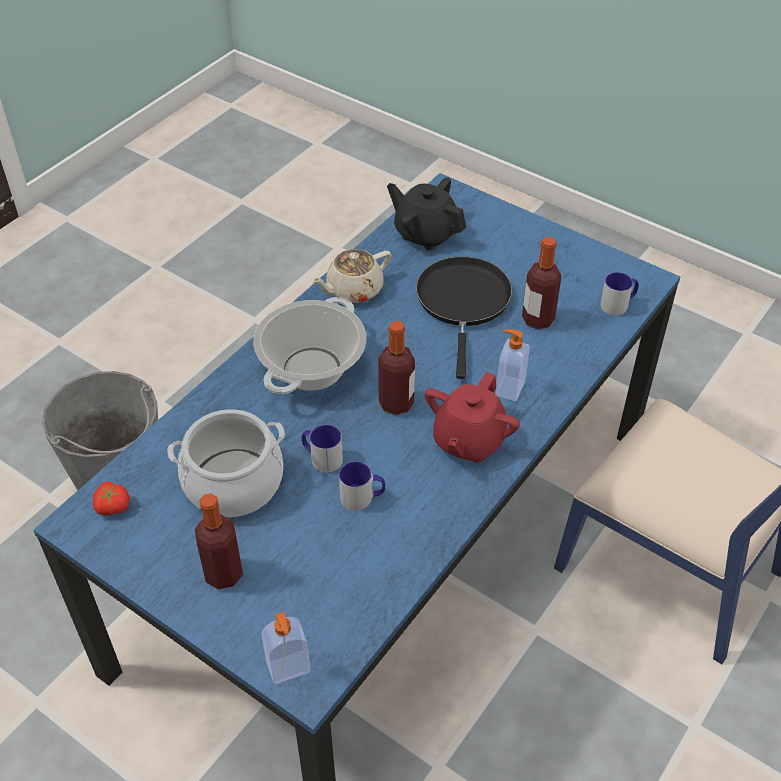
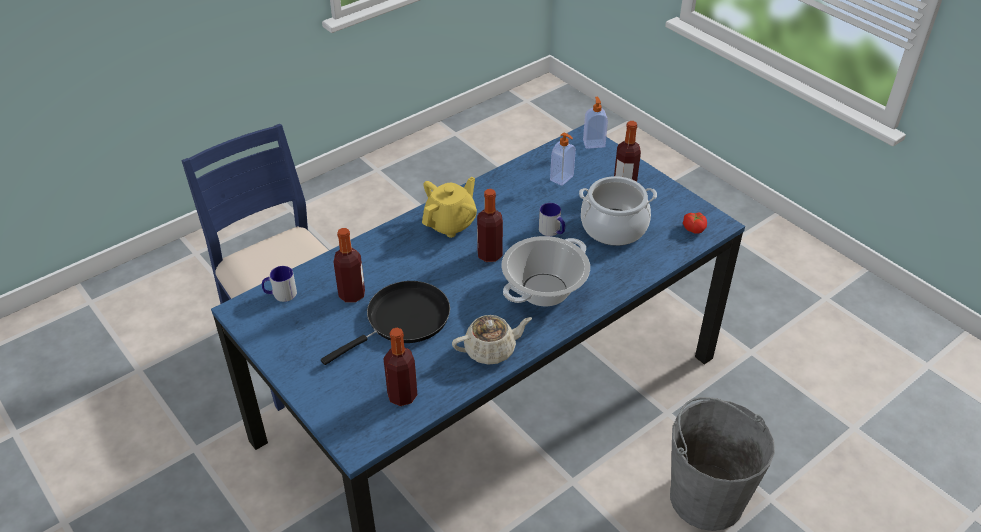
camera: 165 degrees left, 5 degrees down
(362, 497) = (532, 206): mug -> none
(425, 234) = (402, 396): black teapot -> bottle
(463, 302) = (403, 320): black frying pan -> black frying pan turned 150 degrees counterclockwise
(468, 441) = (450, 224): red teapot -> yellow teapot
(509, 388) = (405, 250): soap dispenser -> soap dispenser (562, 178)

